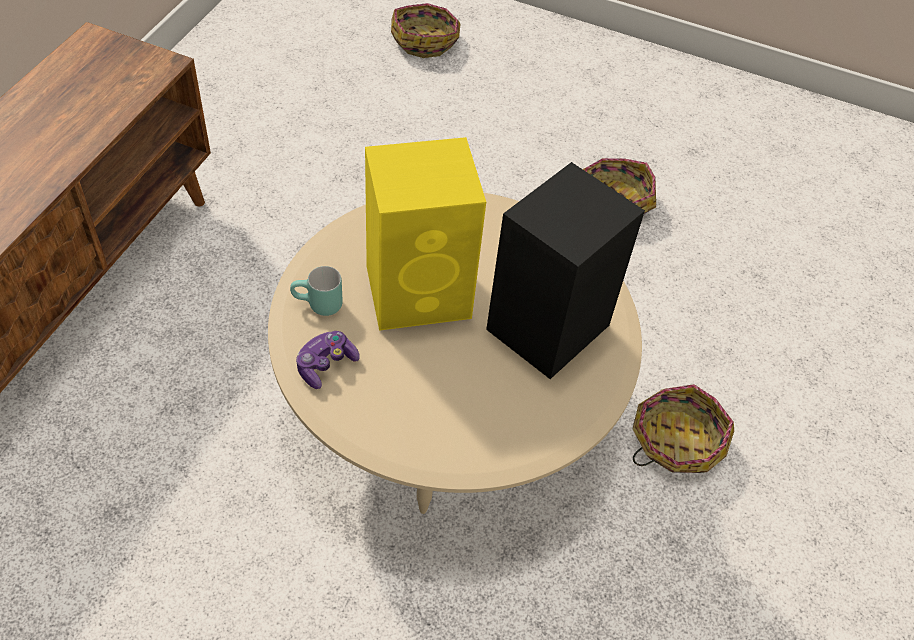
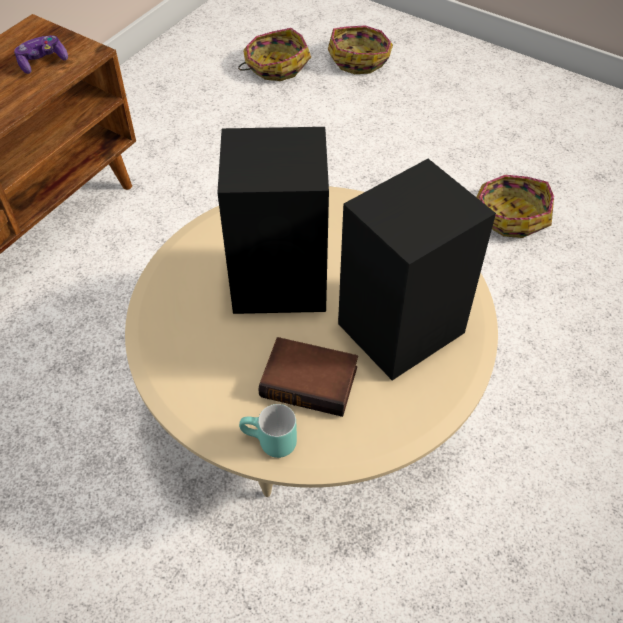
camera: 15 degrees right, 0 degrees up
(318, 306) = (180, 284): turquoise mug -> turquoise mug (269, 444)
(325, 365) = (173, 341): game controller -> game controller (42, 62)
(421, 292) = (282, 281): yellow speaker -> black speaker
(472, 388) = (311, 380): none -> book
(675, 441) = (533, 457): basket -> basket (275, 66)

